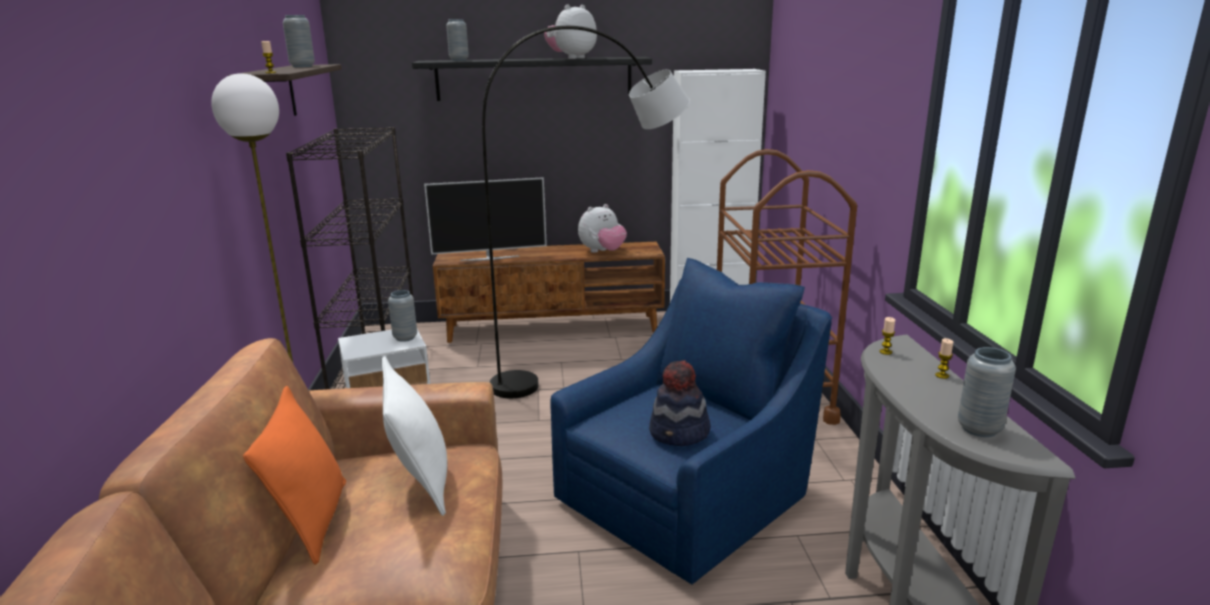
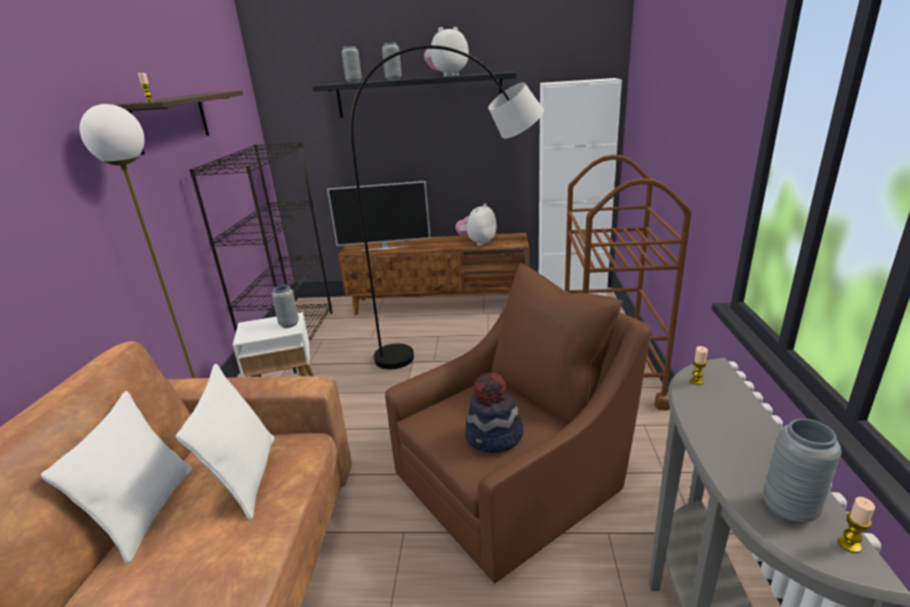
camera: 10 degrees right, 5 degrees up
(302, 66) = (201, 94): grey vase -> grey vase (393, 79)
(312, 522) = (147, 512): orange pillow -> white pillow
(602, 252) = (477, 243): plush toy -> plush toy turned 150 degrees clockwise
(688, 497) = (514, 480): blue armchair -> brown armchair
(942, 375) = (755, 419): candle -> candle (849, 544)

